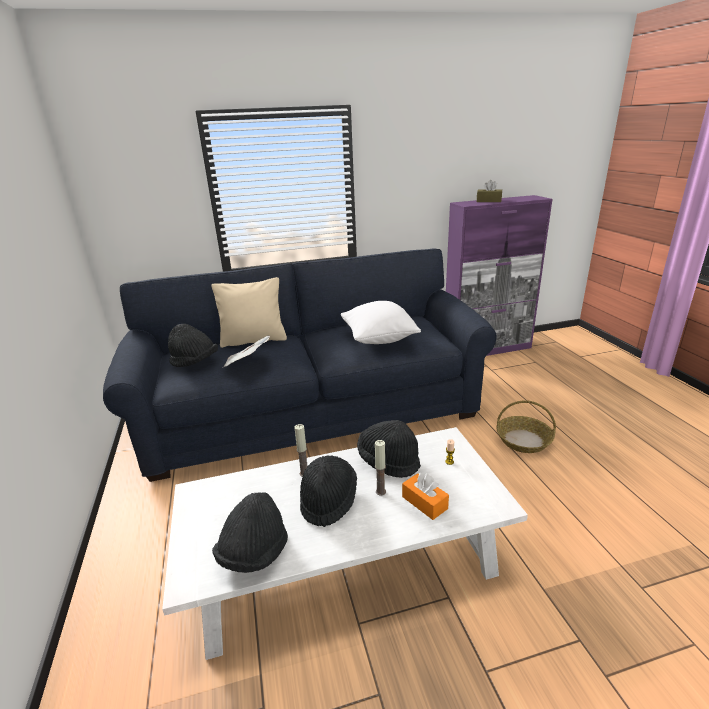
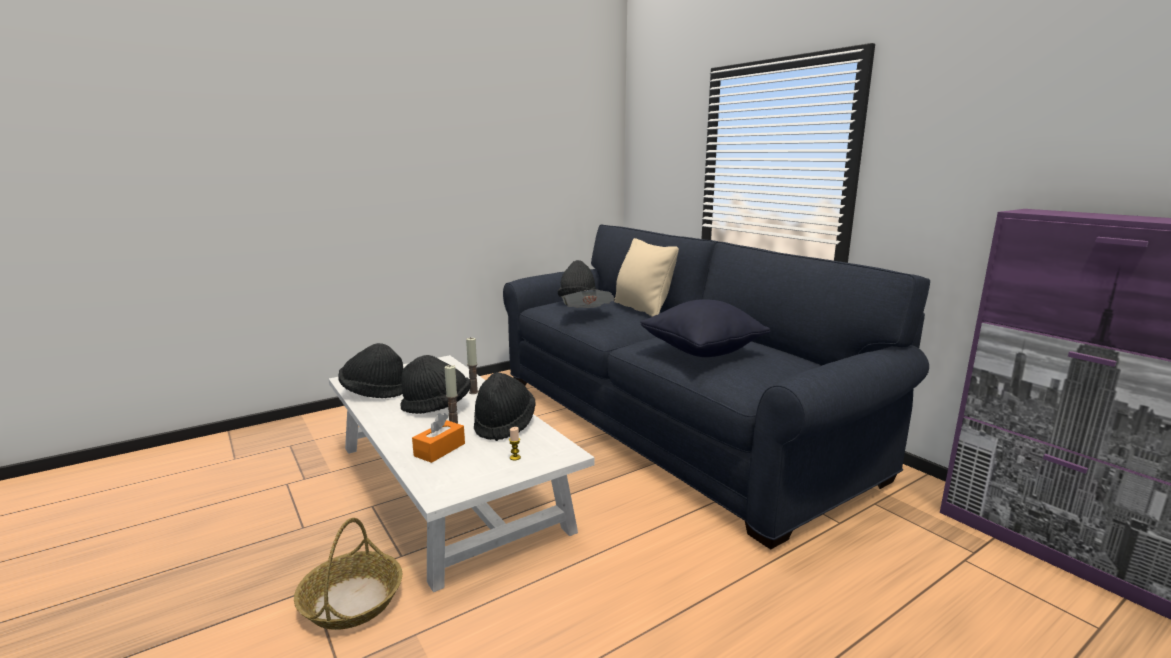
camera: 70 degrees right, 10 degrees down
(379, 339) = (702, 352): white pillow -> black pillow
(488, 201) = (1103, 215): brown tissue box -> none
(523, 440) = (743, 611): basket -> basket (352, 601)

